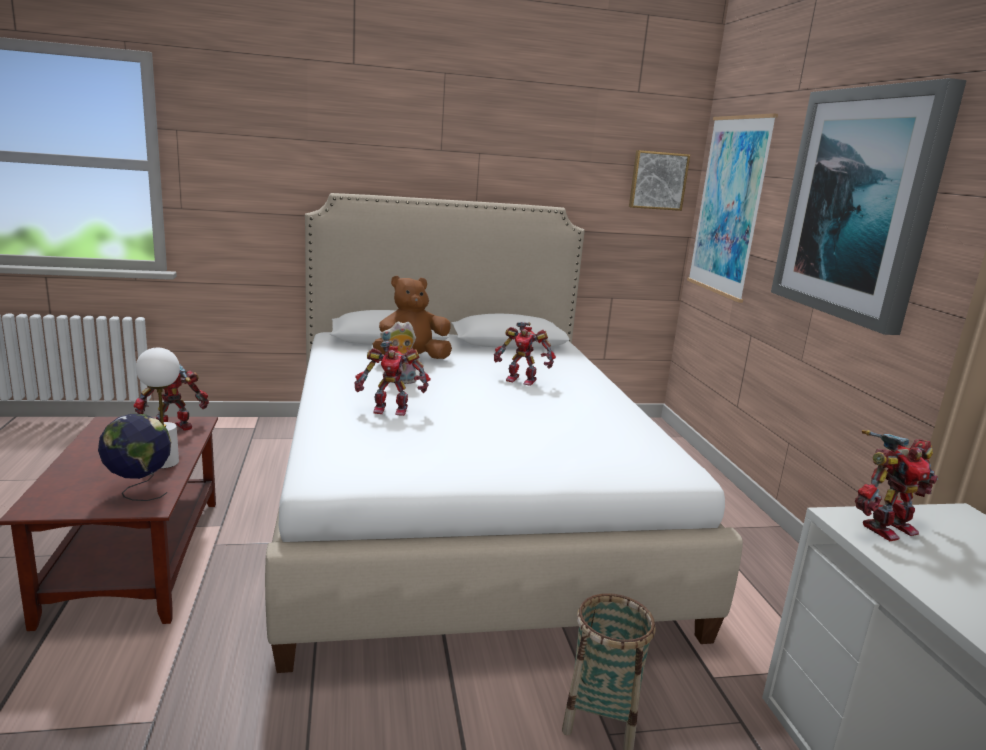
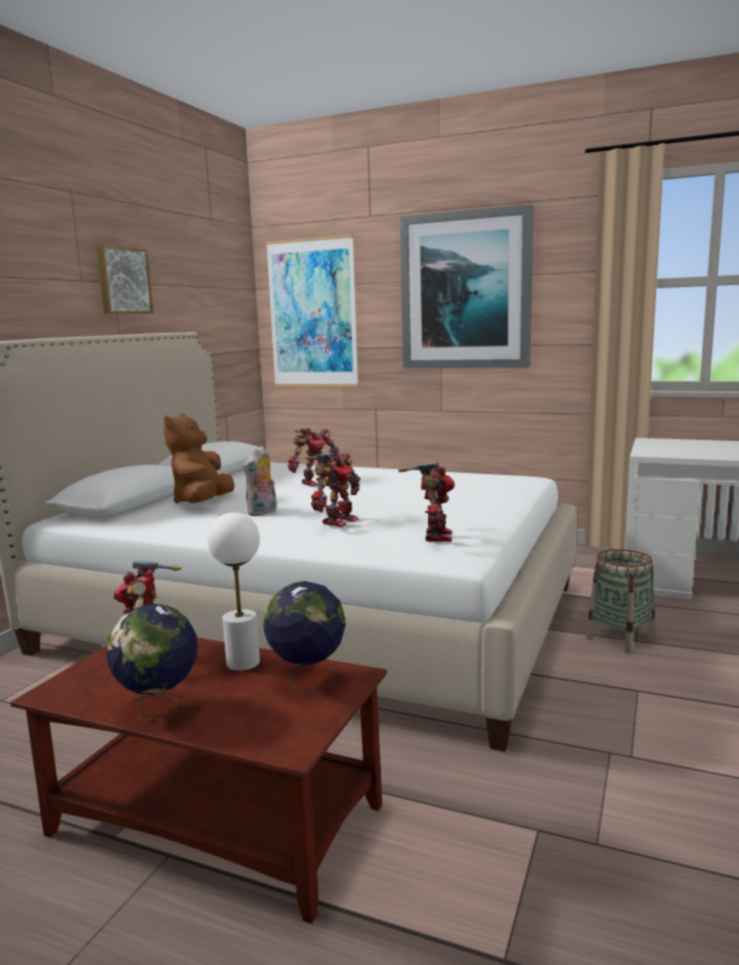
camera: 55 degrees left, 5 degrees down
(86, 456) = (159, 710): none -> globe
(657, 180) = (236, 300): picture -> picture (123, 281)
(885, 527) = (658, 450): toy robot -> toy robot (435, 536)

